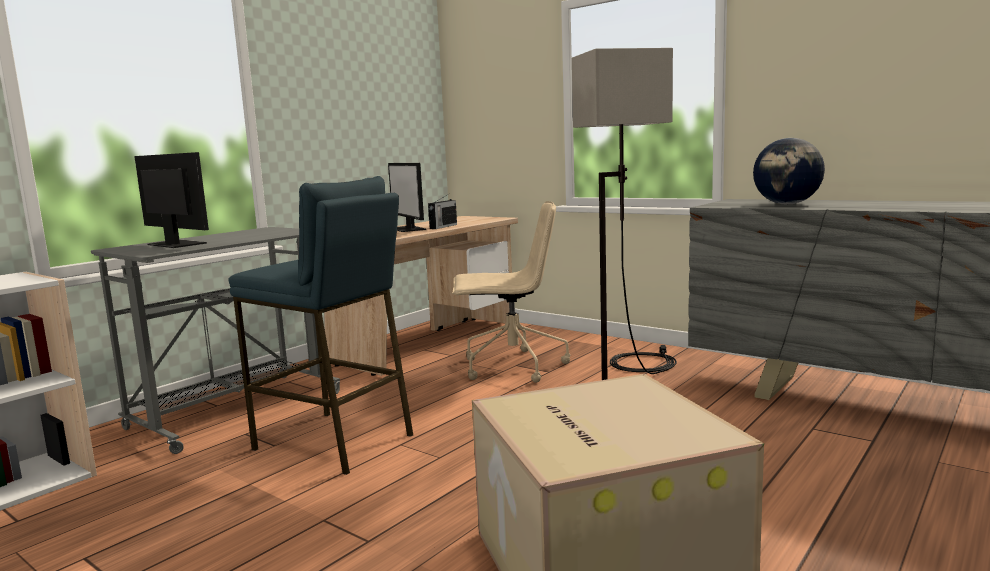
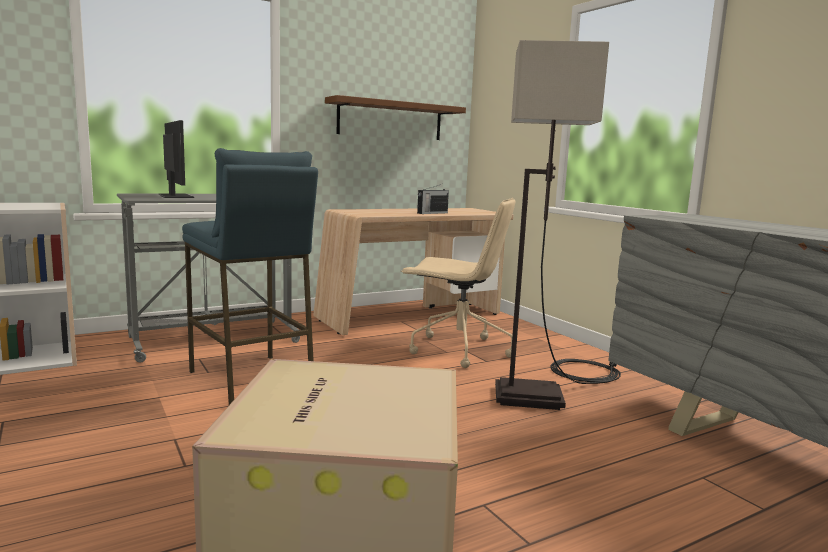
camera: 20 degrees right, 0 degrees up
(370, 128) = (390, 120): none -> brown shelf
(408, 229) = (401, 211): monitor -> none
(787, 204) = (735, 223): globe -> none

